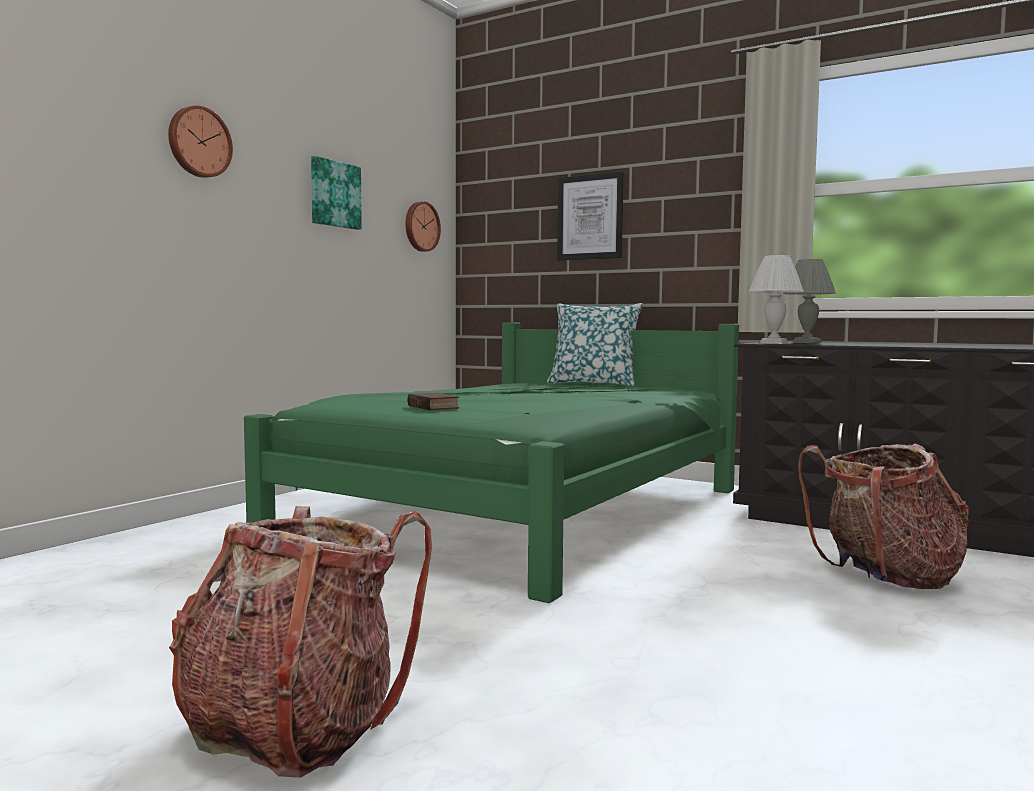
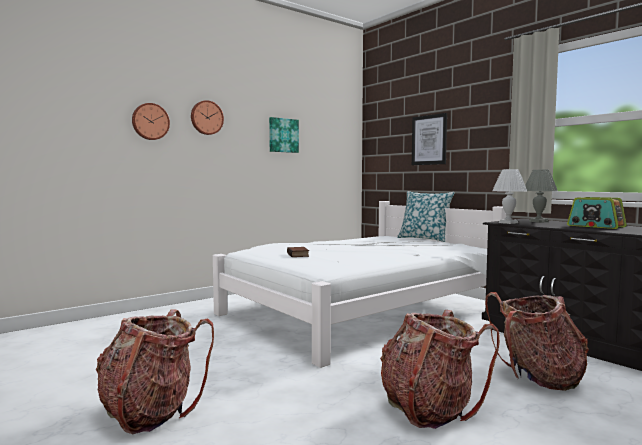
camera: 20 degrees right, 0 degrees up
(421, 226) = (338, 147): wall clock -> wall clock (150, 121)
(518, 511) = (358, 311): green bed -> white bed
(793, 641) = (429, 409): none -> backpack
(902, 344) = (596, 226): none -> radio

